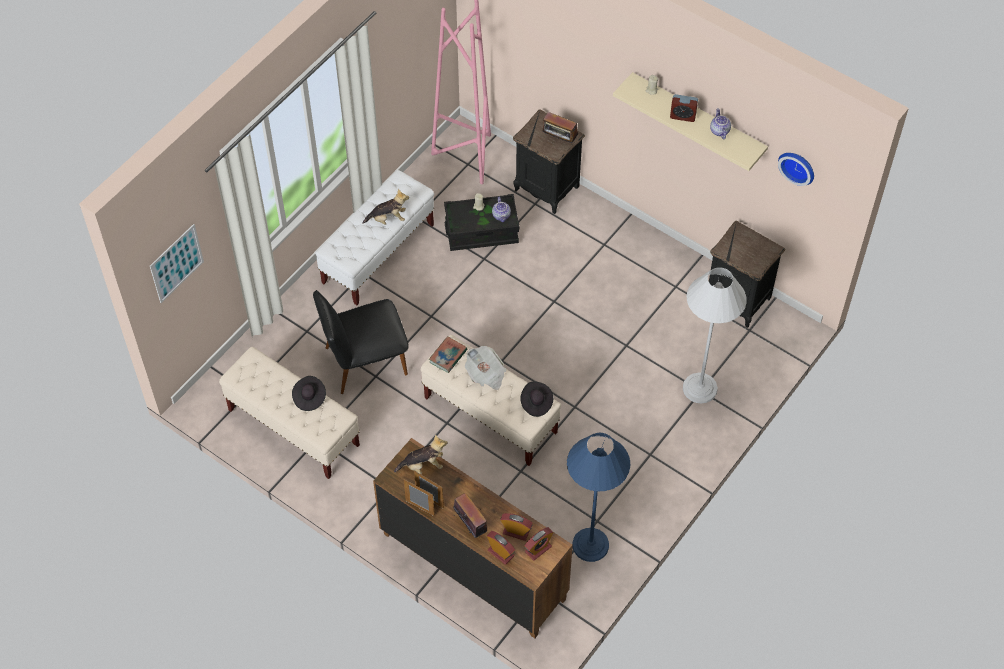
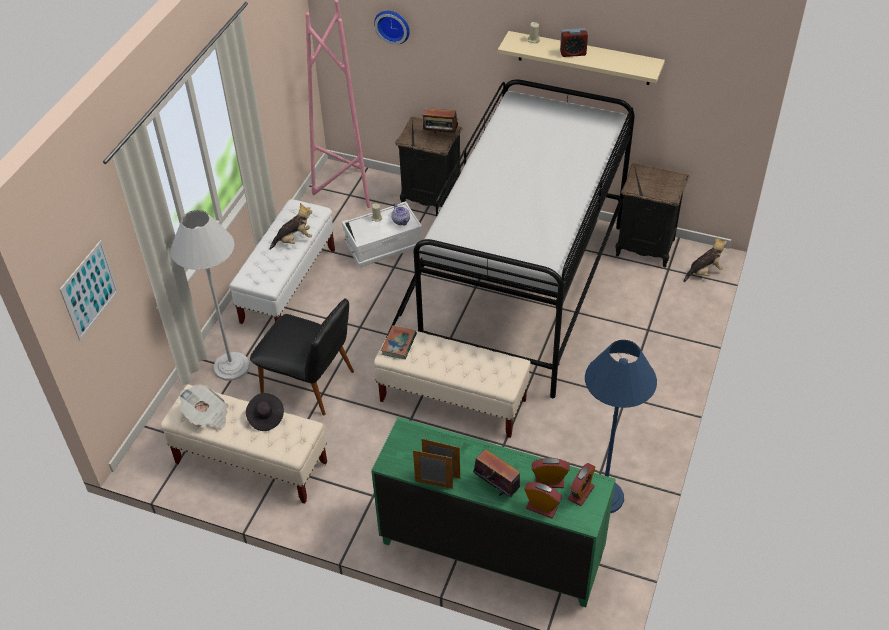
camera: 15 degrees left, 10 degrees down
(366, 361) = (307, 382): black chair -> black chair turned 120 degrees counterclockwise
(423, 465) = (421, 440): plush toy -> plush toy (704, 272)
(473, 567) = (491, 551): brown dresser -> green dresser
(481, 232) = (383, 246): black storage box -> white storage box
(486, 374) = (444, 351): newspaper -> newspaper (207, 415)
(536, 403) = (505, 365): black hat -> none
(596, 319) = (521, 292): none -> black bed
(700, 388) = (646, 328): white floor lamp -> white floor lamp (231, 366)
(719, 131) = (613, 57): teapot -> none
(798, 166) = (699, 71): wall clock -> wall clock (393, 25)

